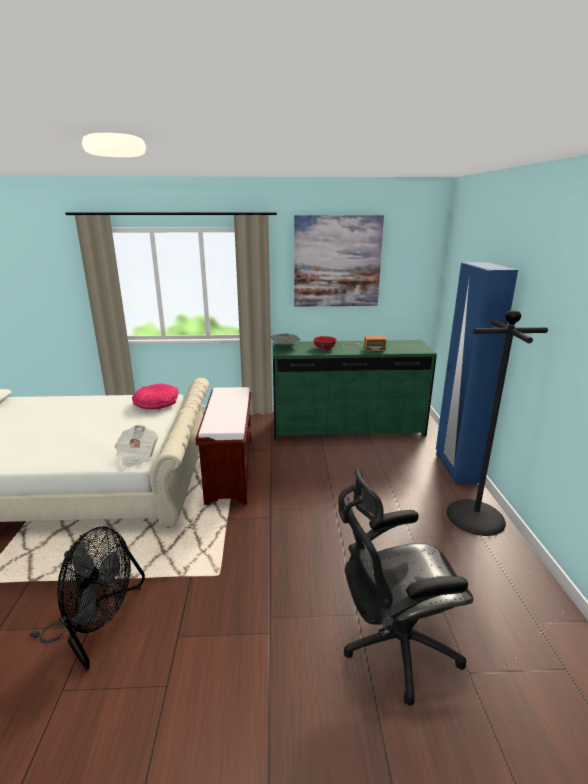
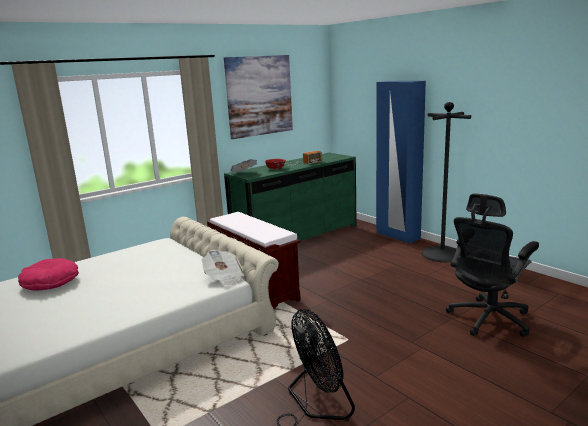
camera: 35 degrees left, 5 degrees down
(156, 403) = (159, 248): pink pillow -> pink pillow (50, 282)

